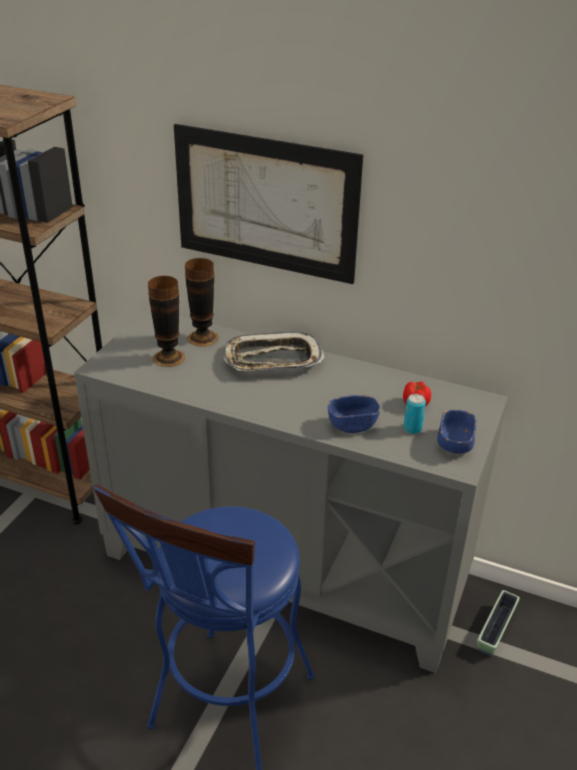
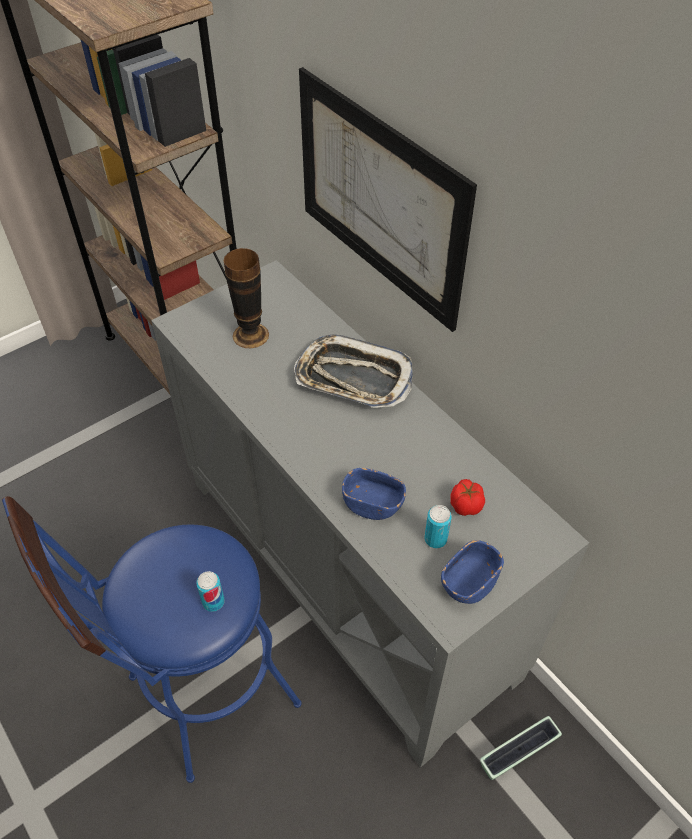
camera: 30 degrees right, 15 degrees up
(202, 338) = (303, 321): vase -> none
(265, 547) = (213, 602): none -> can

